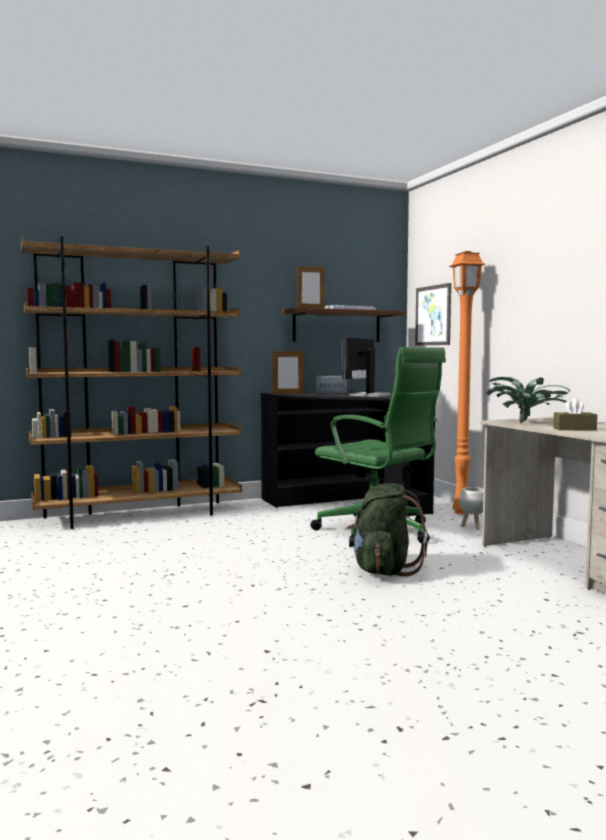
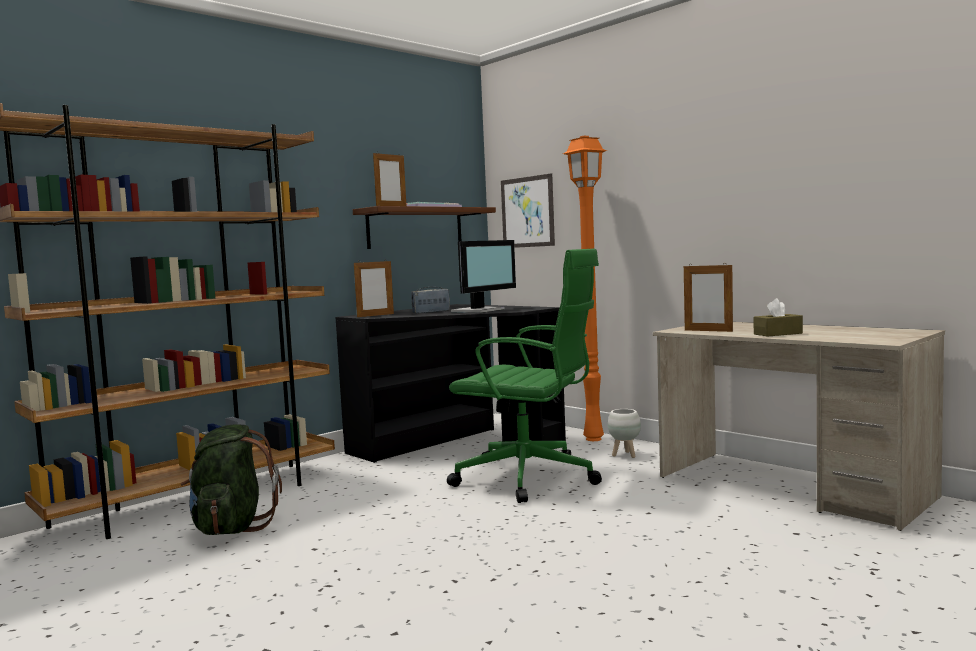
camera: 20 degrees left, 0 degrees up
(368, 395) = (480, 310): monitor -> monitor turned 150 degrees counterclockwise
(384, 570) = (590, 528): green backpack -> green backpack (231, 528)
(525, 423) = (708, 331): potted plant -> picture frame

